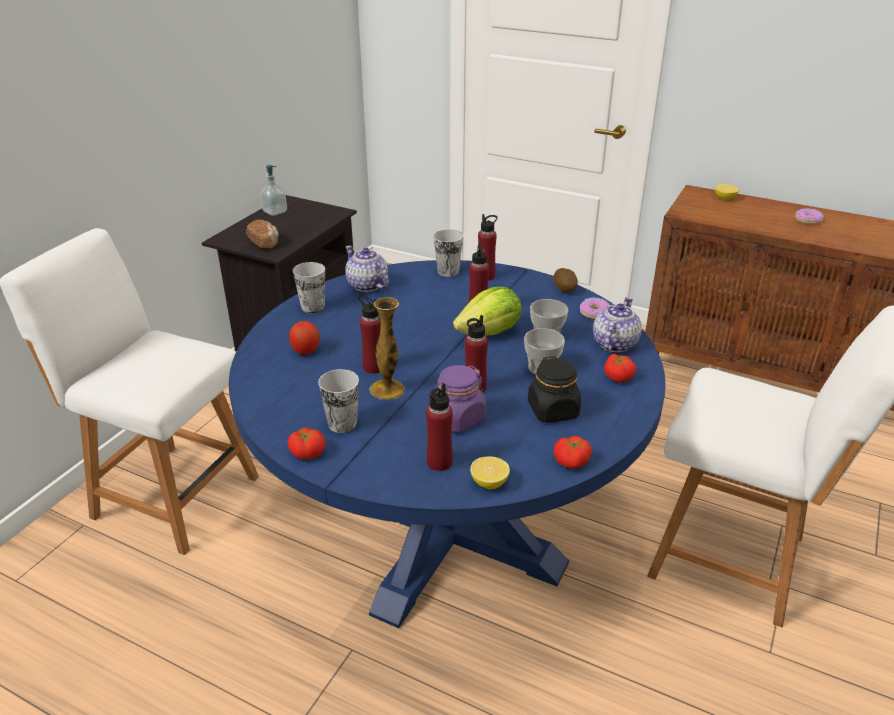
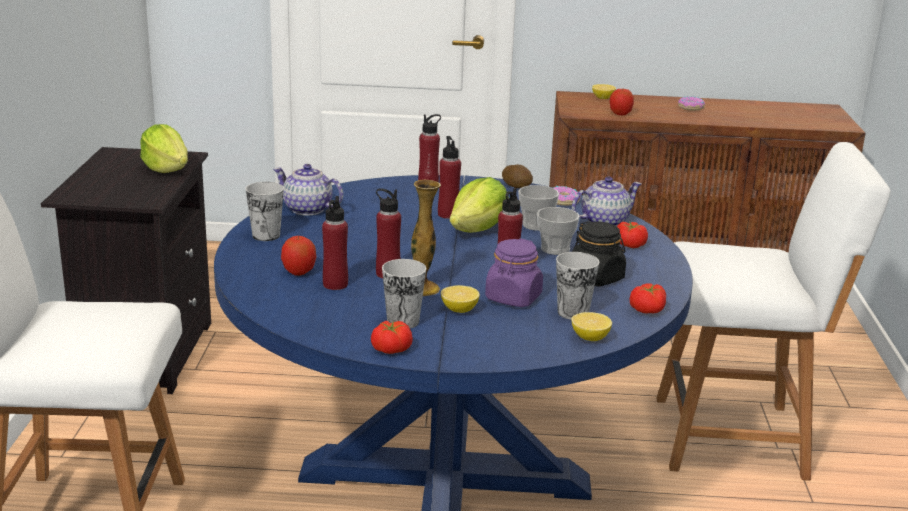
camera: 25 degrees left, 10 degrees down
(264, 242) = (125, 193): bread -> none
(275, 211) = (106, 164): soap dispenser -> none
(312, 223) = (166, 169): none -> lettuce
(400, 421) = (459, 310): none -> lemon
(439, 463) = (529, 332): red bottle -> red bottle (335, 284)
(448, 271) = (384, 187): cup -> cup (573, 312)
(614, 344) = (603, 221): teapot -> teapot turned 60 degrees clockwise
(728, 219) = (620, 113): none -> apple

